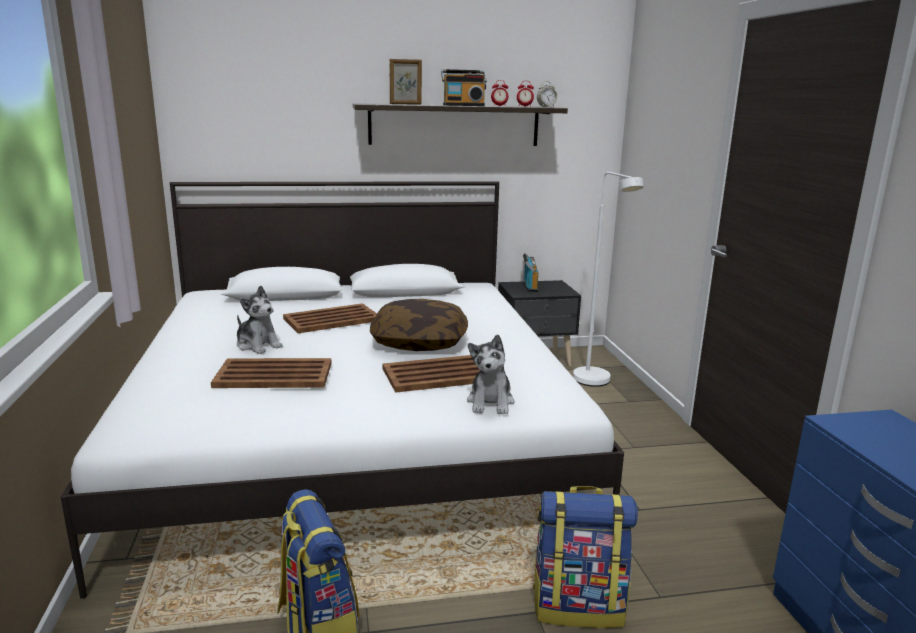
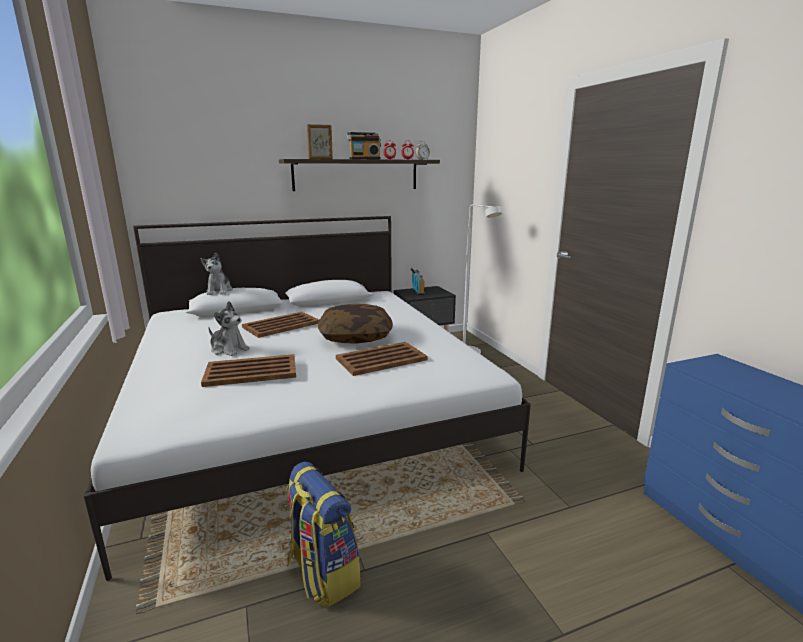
camera: 10 degrees left, 0 degrees up
(490, 402) = (428, 376): plush toy -> plush toy (219, 291)
(578, 606) = (516, 523): backpack -> none

